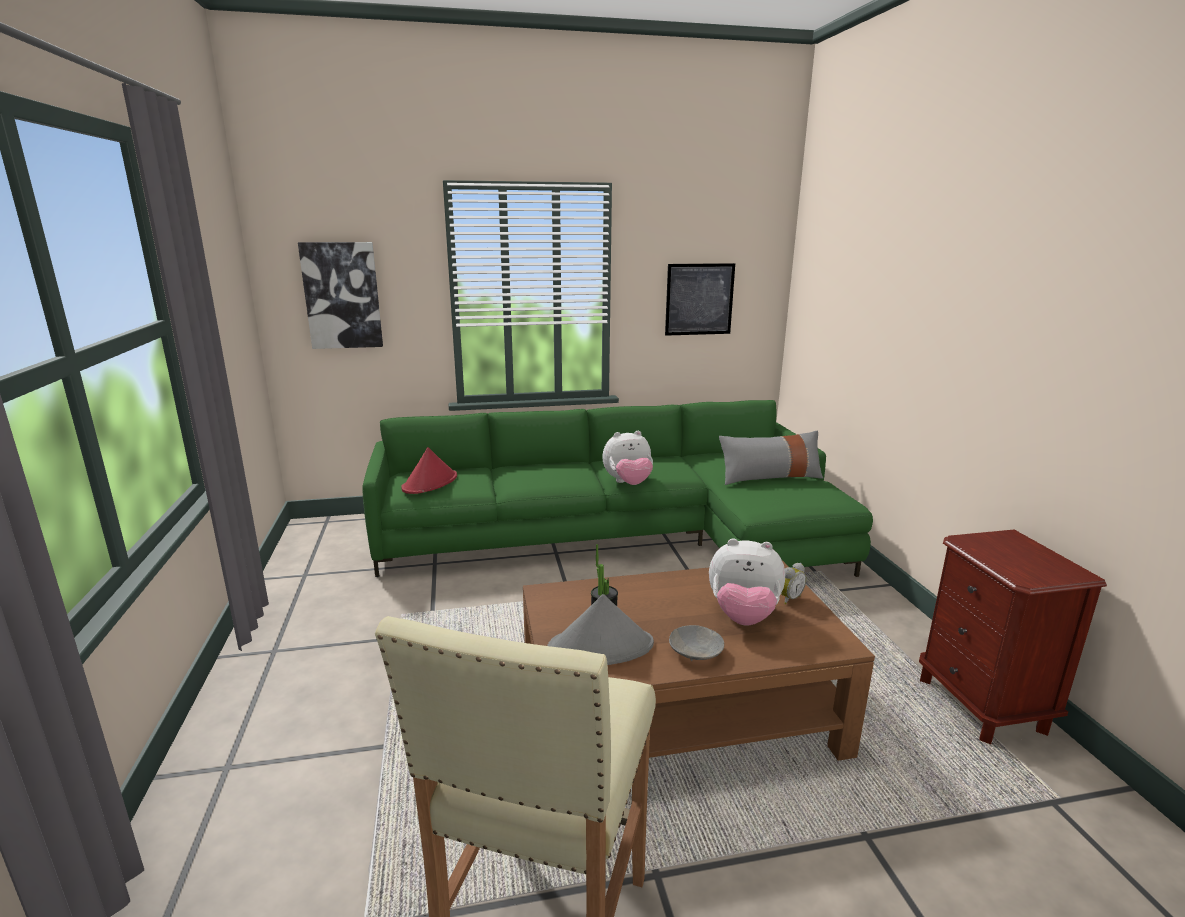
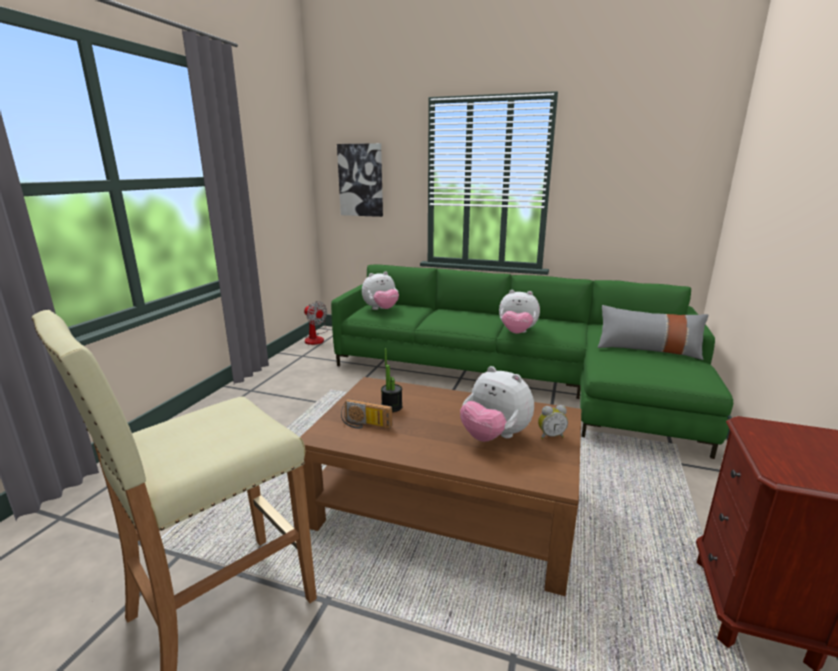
camera: 30 degrees right, 0 degrees up
(299, 542) = (316, 338): none -> fan
(430, 483) = (381, 309): red hat -> plush toy
(601, 647) = (365, 425): grey hat -> radio
(696, 652) = (426, 448): grey bowl -> none
(699, 299) = (631, 192): picture -> none

